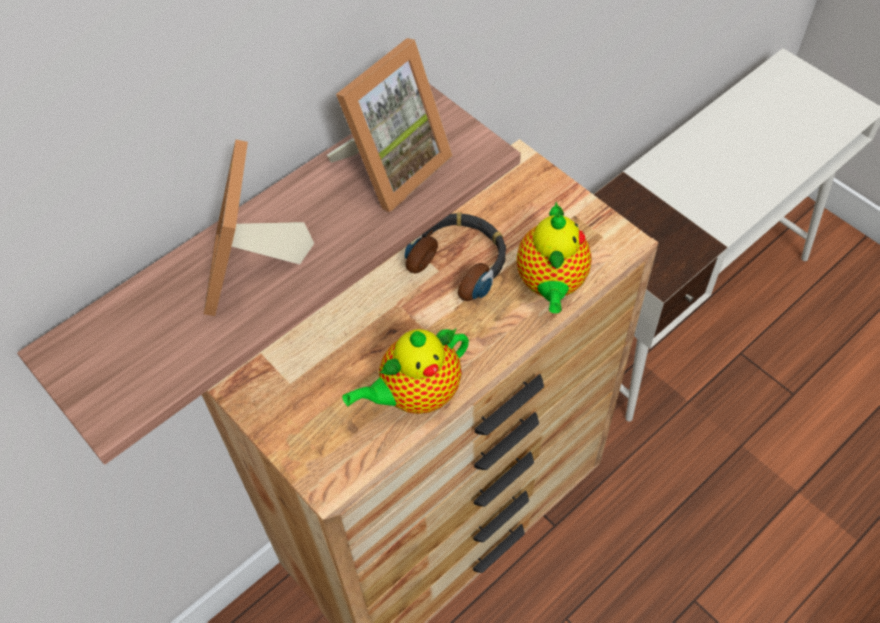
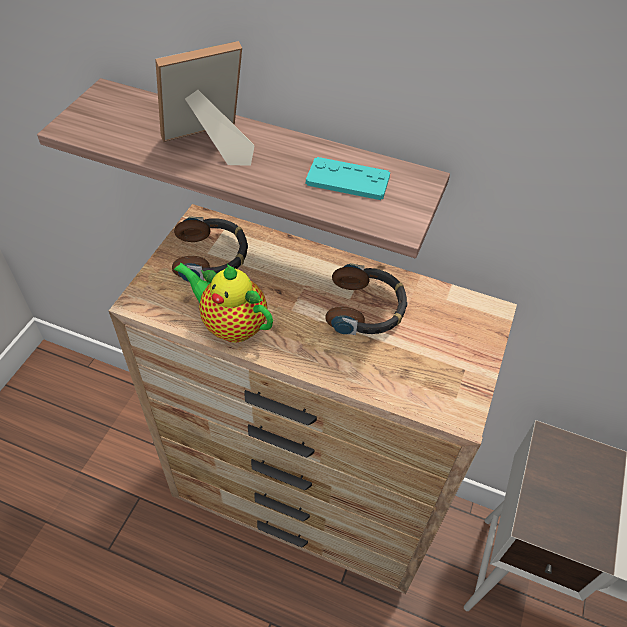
camera: 60 degrees right, 5 degrees down
(298, 380) = (211, 256): none -> headphones
(391, 167) = (348, 180): picture frame -> turquoise game controller
(551, 285) = (381, 376): teapot -> none

